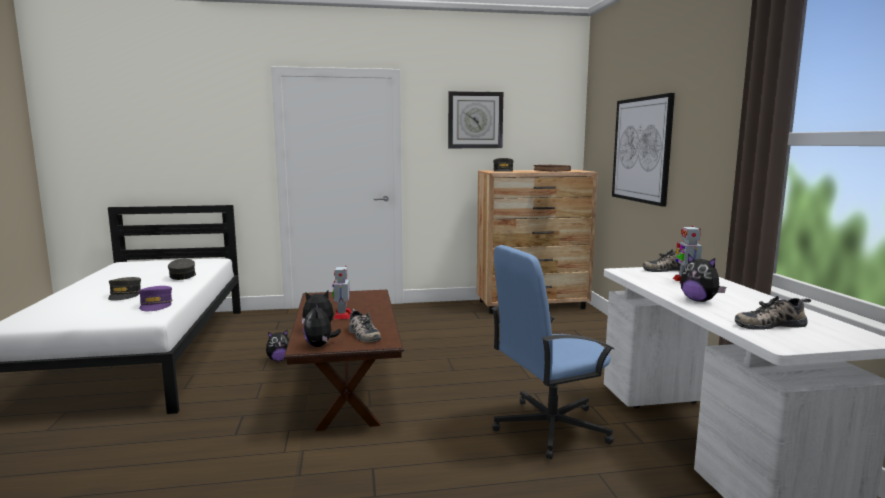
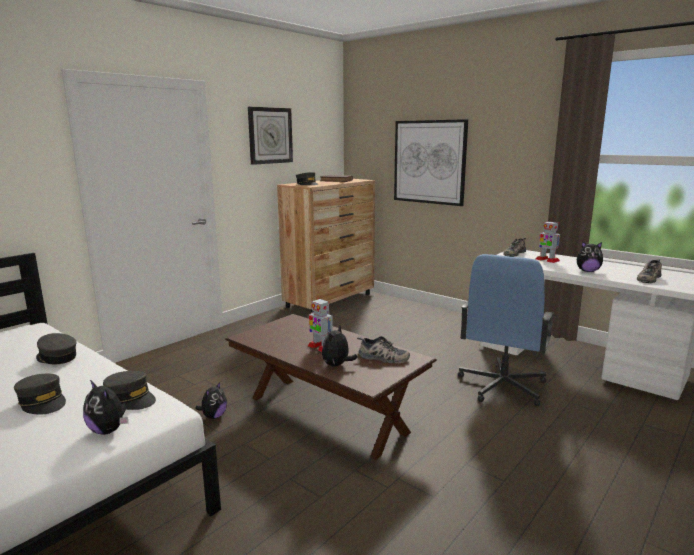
camera: 40 degrees left, 5 degrees up
(156, 305) = (131, 398): purple cap -> grey cap
(320, 345) = (377, 378): plush toy -> plush toy (109, 430)

